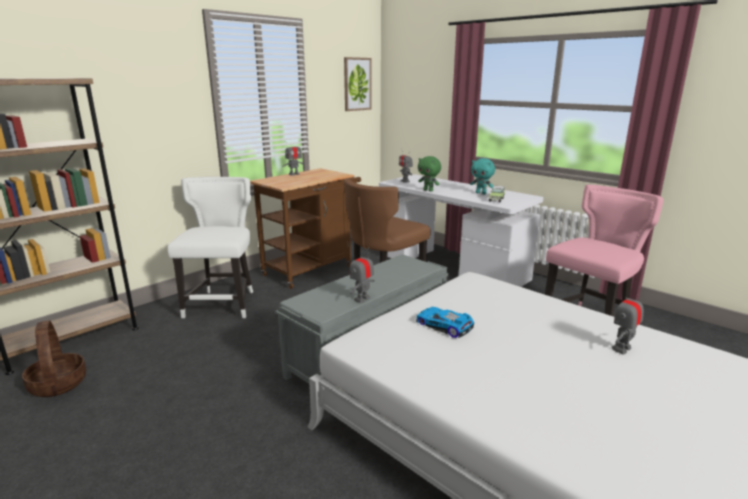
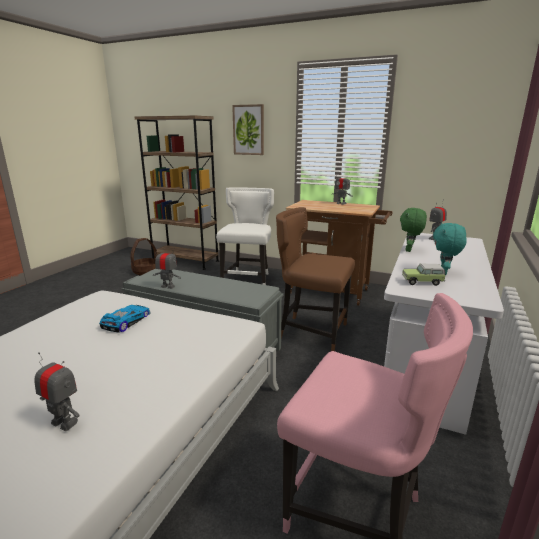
camera: 70 degrees right, 0 degrees up
(223, 304) = (248, 280): white chair -> white chair turned 60 degrees counterclockwise
(357, 84) = (471, 121): picture -> picture (248, 130)

